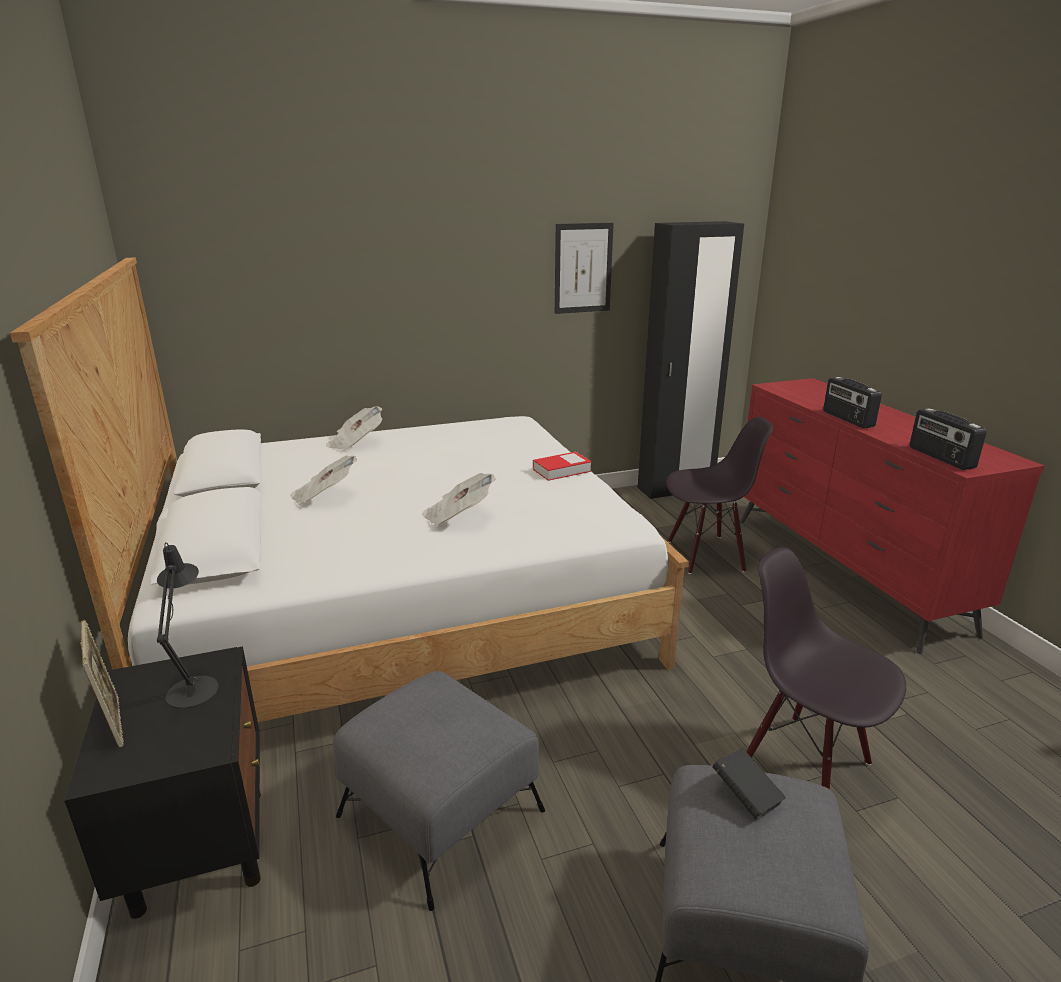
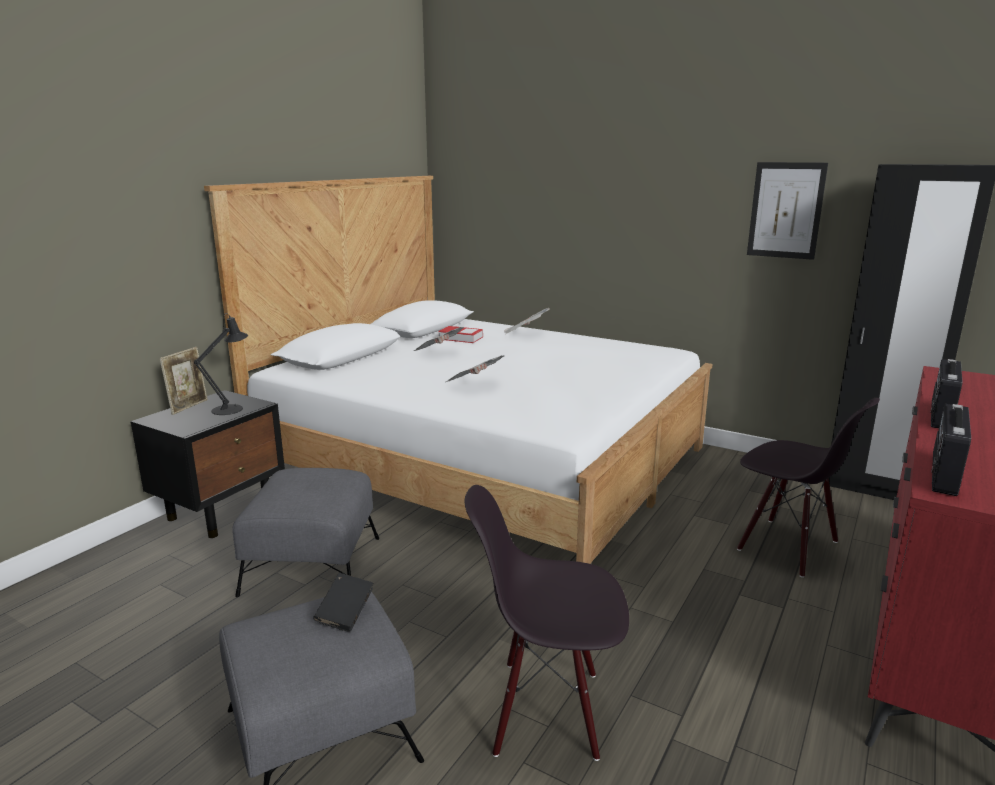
camera: 50 degrees right, 5 degrees down
(561, 470) = (611, 386): book -> book (460, 338)
(804, 766) = (547, 710): black chair -> black chair turned 90 degrees counterclockwise

